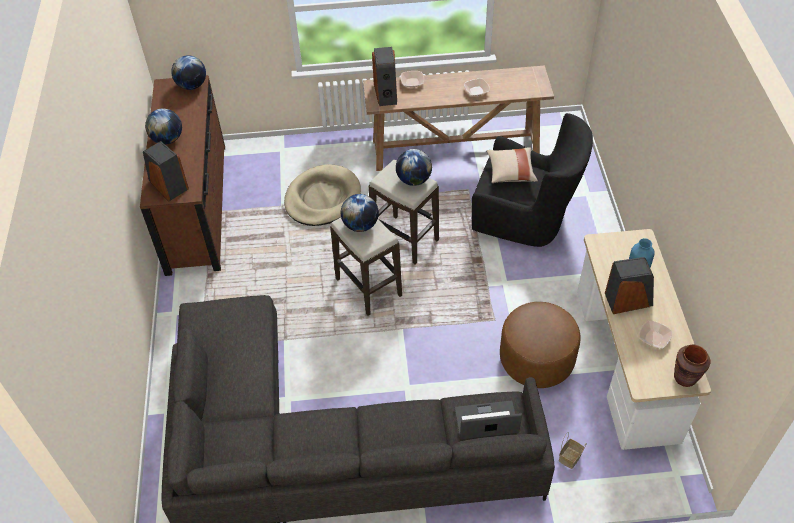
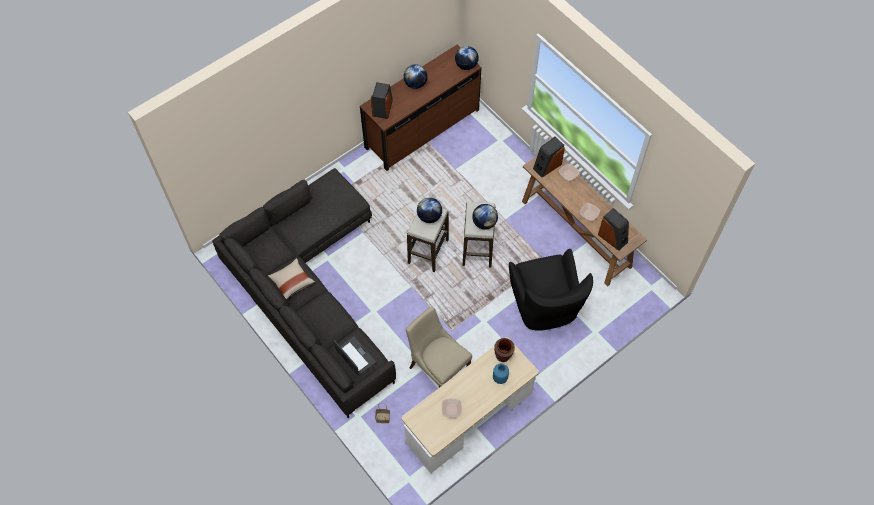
camera: 55 degrees right, 10 degrees up
(322, 198) = (477, 186): beige dog bed -> none
(511, 172) = (549, 273): beige pillow -> beige pillow (292, 282)
(536, 359) = (438, 367): brown ottoman -> beige chair
(628, 300) = (471, 383): speaker -> speaker (613, 237)
(685, 377) = (433, 438): brown vase -> brown vase (503, 356)

